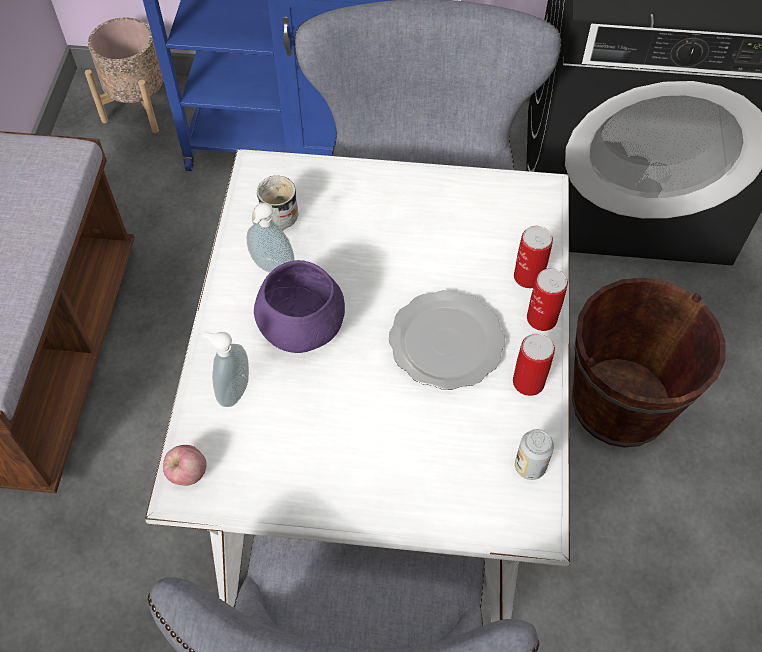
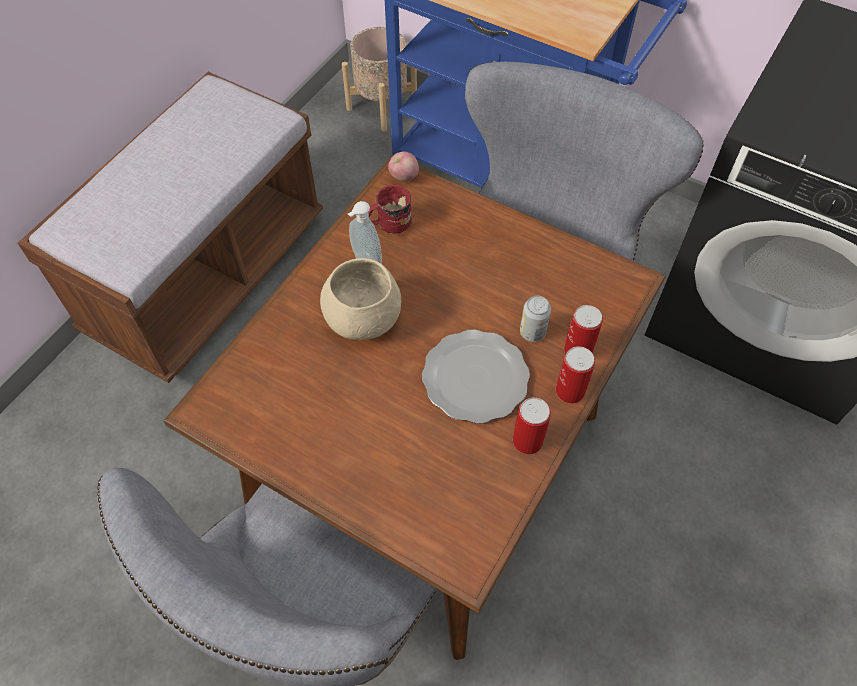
camera: 25 degrees right, 0 degrees up
(188, 474) = (212, 399): apple -> apple (403, 177)
(233, 390) = (282, 347): soap dispenser -> none
(274, 220) = (389, 223): white mug -> red mug
(303, 328) = (364, 319): purple bowl -> beige bowl
(380, 464) = (428, 467): white dining table -> brown dining table
(530, 466) = (489, 513): can -> can (532, 332)
(620, 404) = (663, 505): brown bucket -> none

